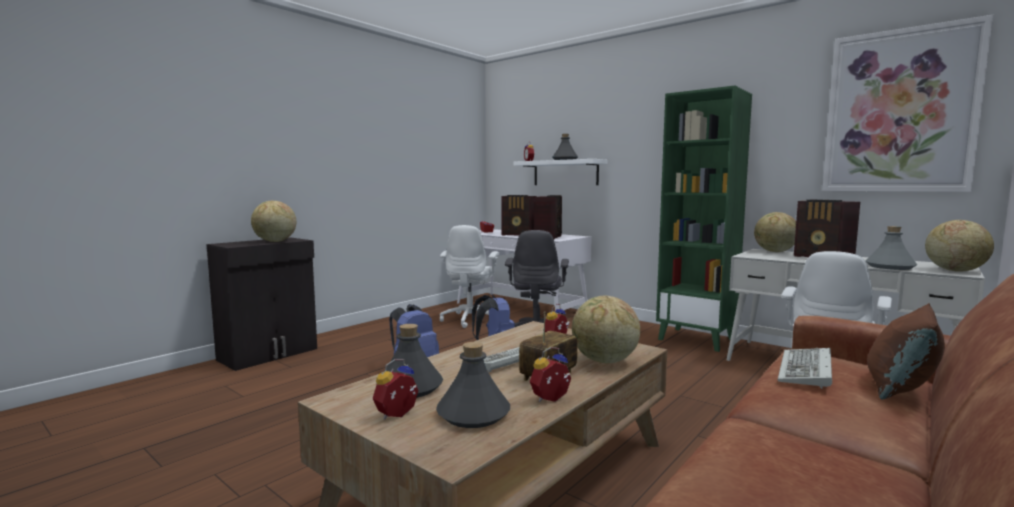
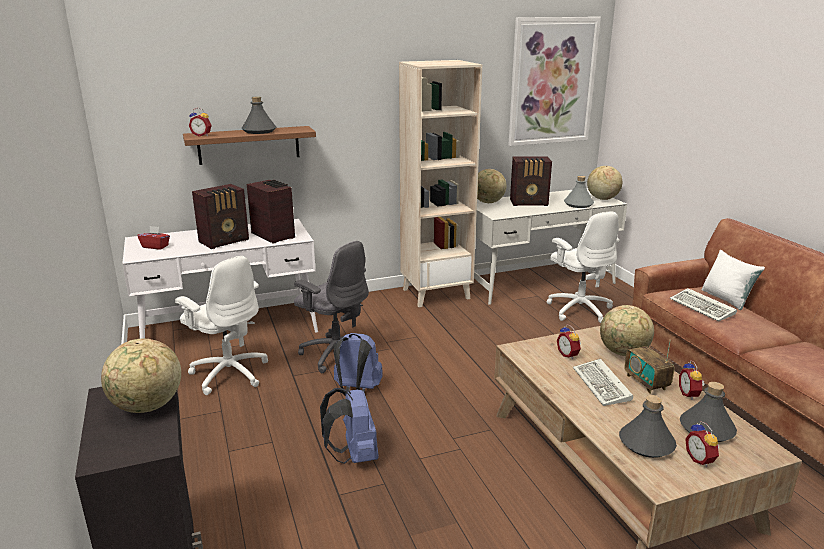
camera: 60 degrees left, 15 degrees up
(565, 173) = (249, 145): white shelf -> brown shelf
(696, 339) = (436, 293): green bookcase -> beige bookcase
(900, 388) = (726, 299): brown pillow -> white pillow

